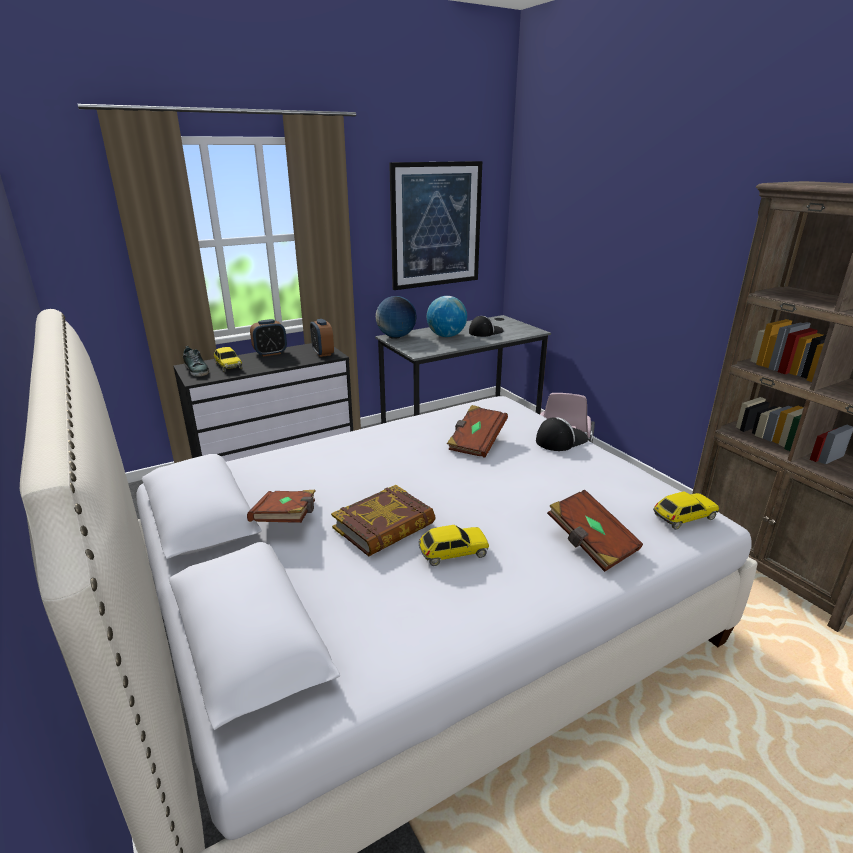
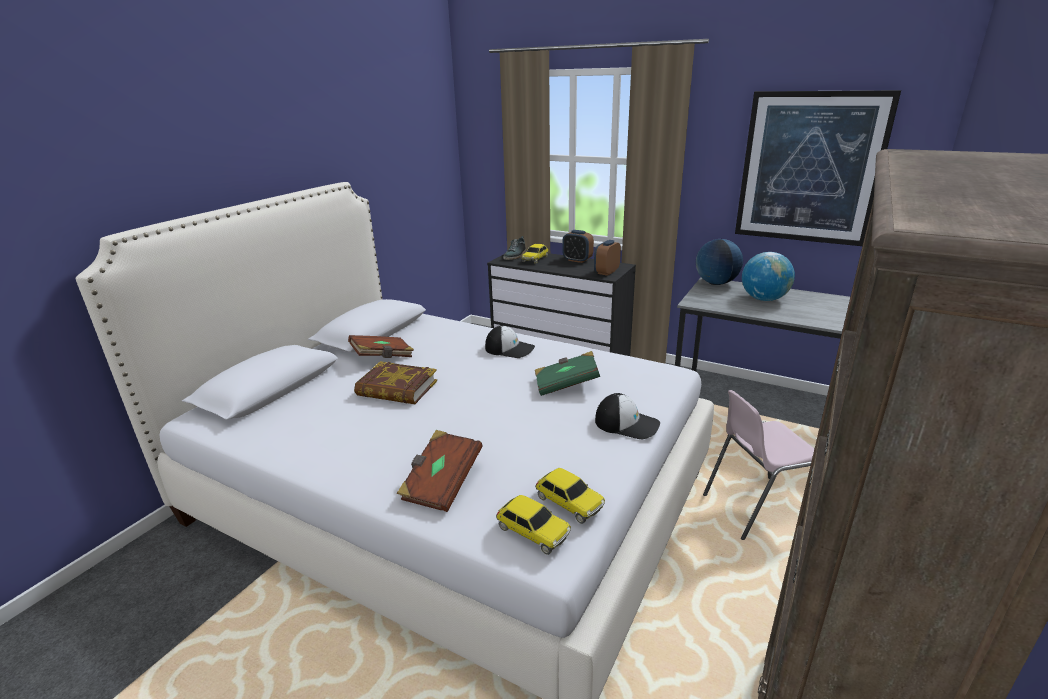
camera: 60 degrees right, 0 degrees up
(453, 553) = (382, 424): toy car -> toy car (569, 503)
(476, 442) = (566, 385): brown book -> green book
(485, 332) = (818, 310): cap -> cap (510, 349)

